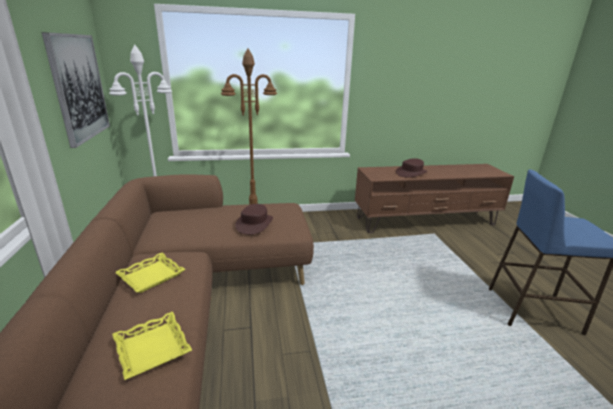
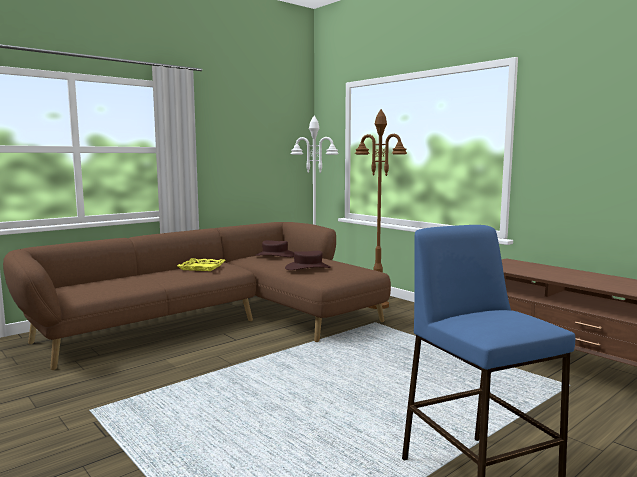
camera: 60 degrees right, 15 degrees down
(79, 87) = (268, 147): picture -> none
(151, 348) = (136, 282): yellow tray -> none
(411, 173) = (560, 274): brown hat -> brown hat (275, 255)

